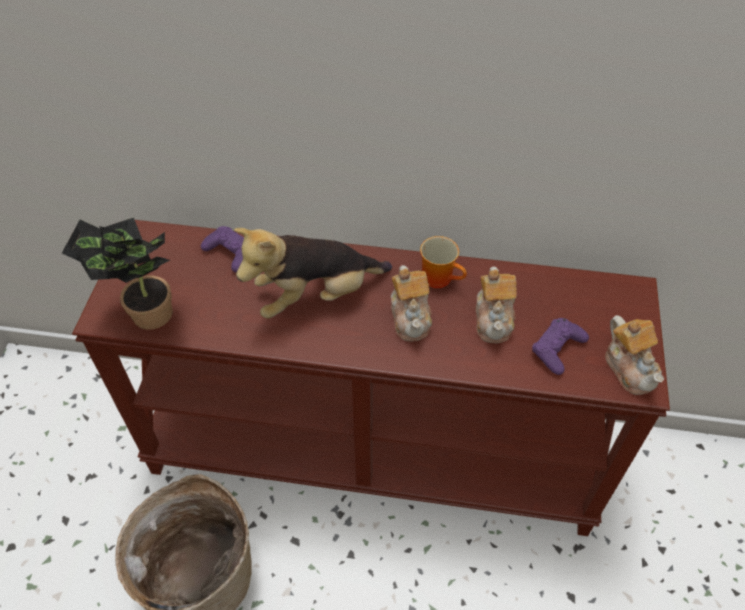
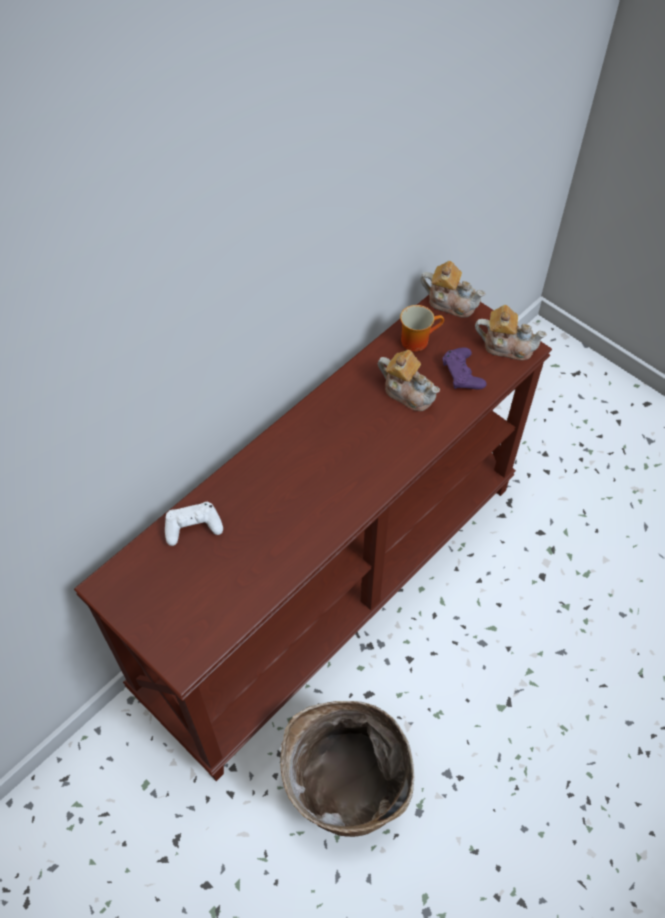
camera: 55 degrees left, 5 degrees up
(145, 314) = (209, 626): potted plant -> none
(230, 253) = (193, 526): purple game controller -> white game controller
(315, 296) = (293, 491): plush toy -> none
(411, 317) = (365, 441): teapot -> teapot (450, 302)
(441, 277) = (343, 399): mug -> mug (417, 339)

